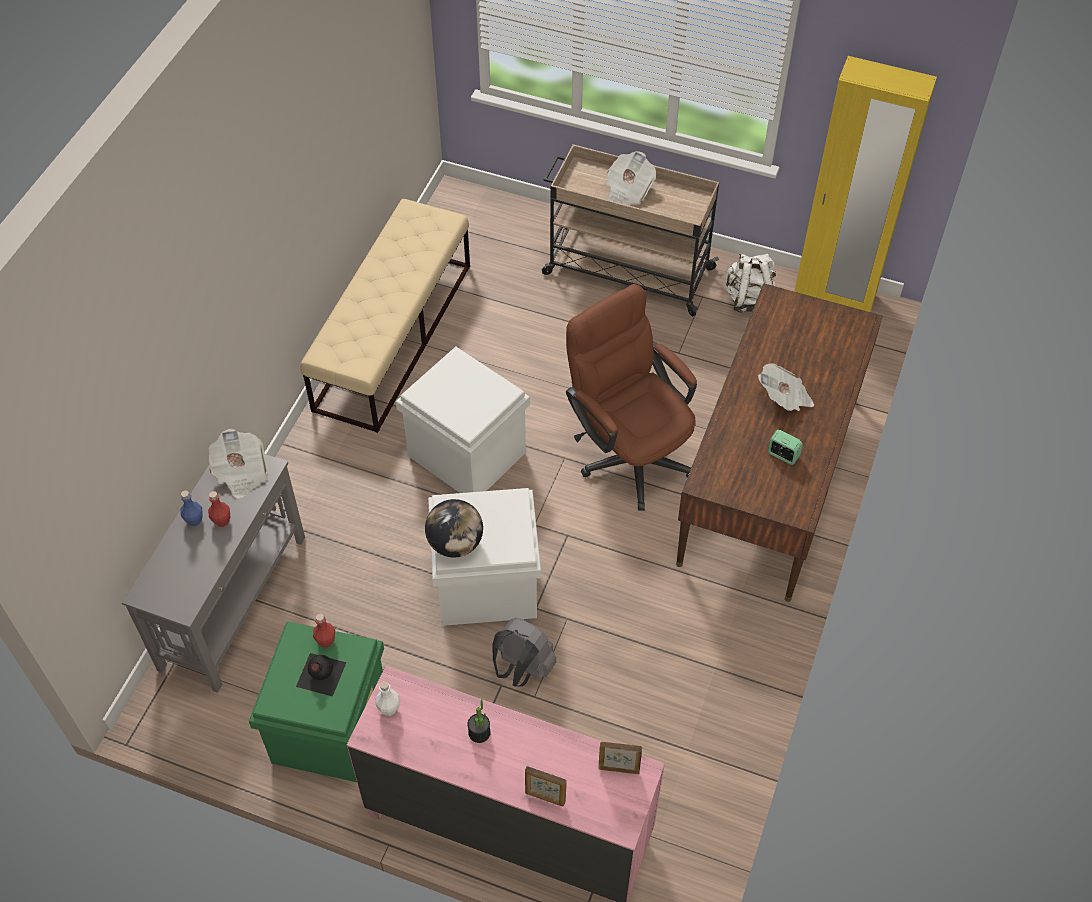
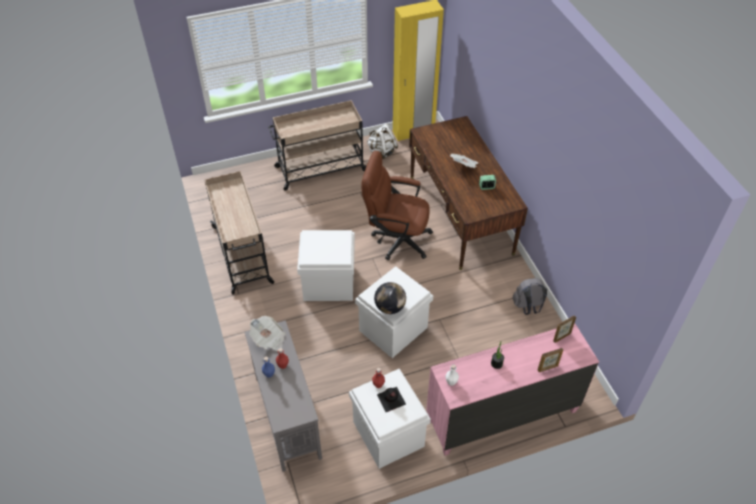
camera: 40 degrees left, 5 degrees down
(330, 726) = (387, 433): green storage box -> white storage box
(394, 335) = (242, 255): beige bench -> beige cart
(522, 669) = (443, 351): grey backpack -> grey backpack (527, 307)
(628, 190) = (313, 124): newspaper -> none

